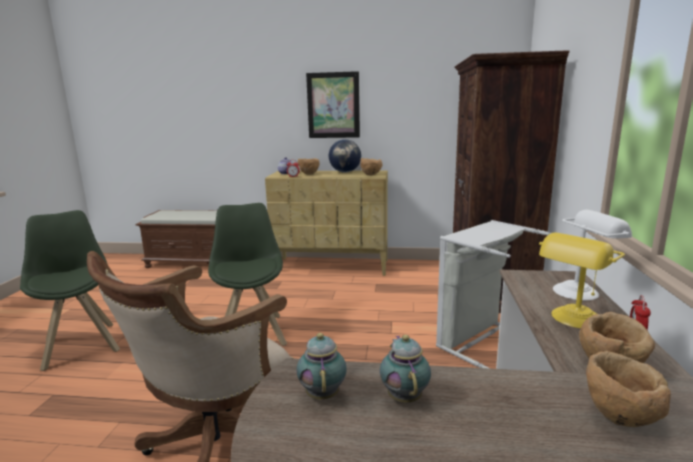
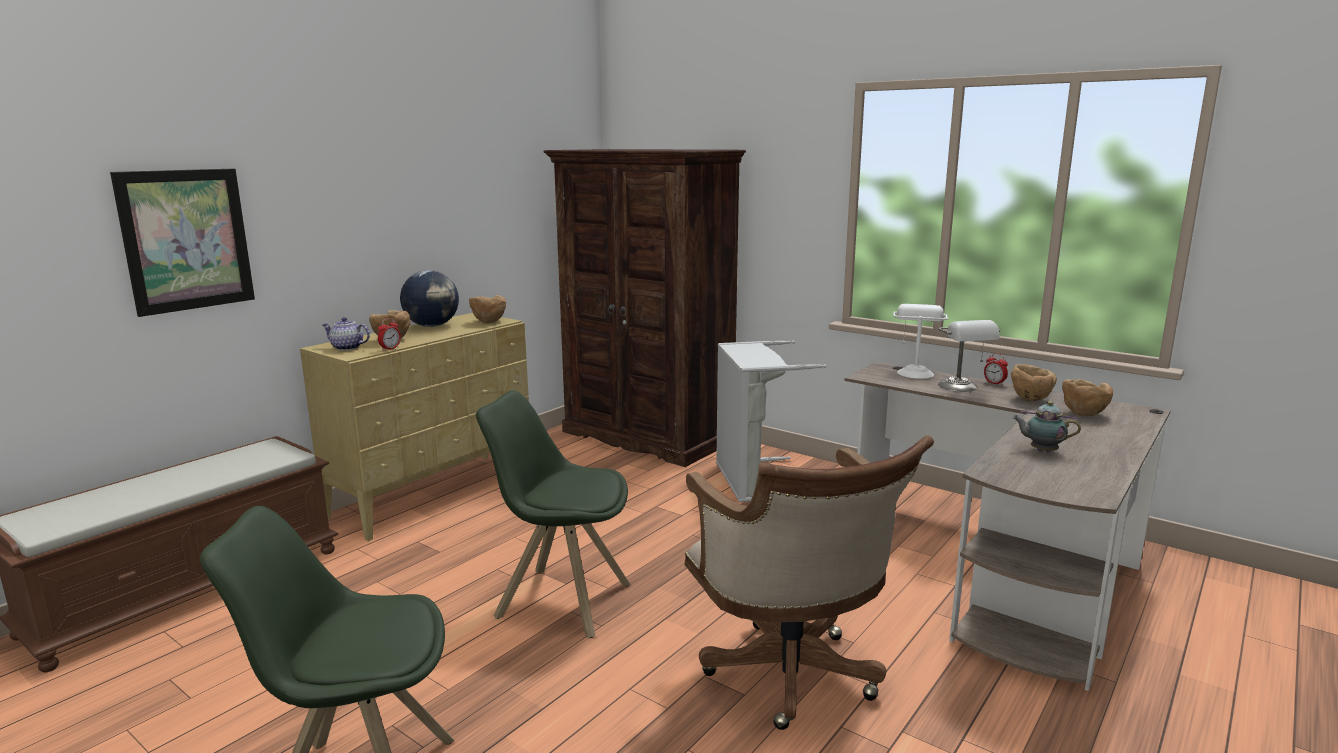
camera: 60 degrees left, 0 degrees up
(323, 393) = (1027, 470): teapot -> none
(333, 105) = (383, 213): picture -> picture (186, 240)
(573, 321) = (962, 388): yellow table lamp -> white table lamp

